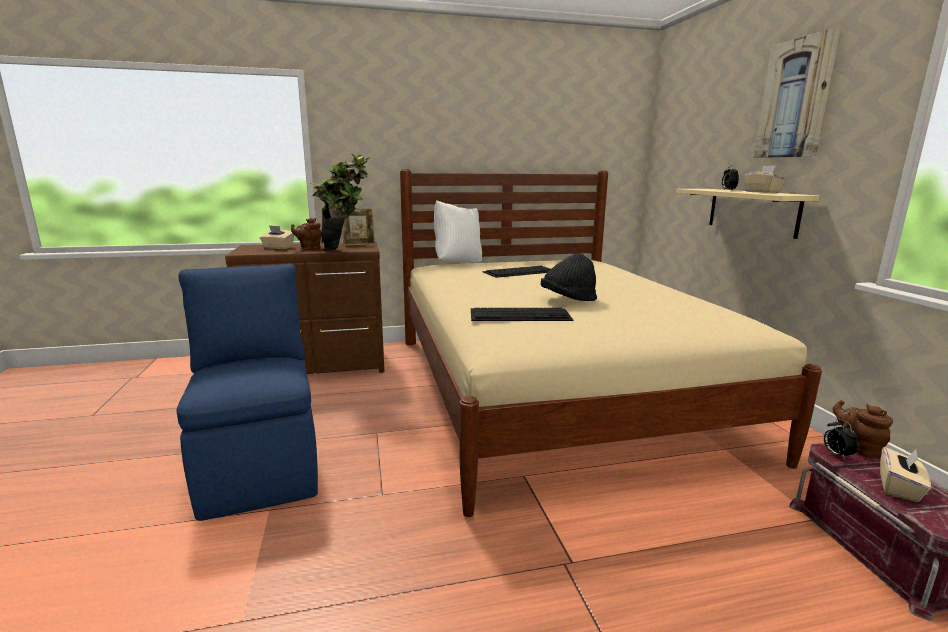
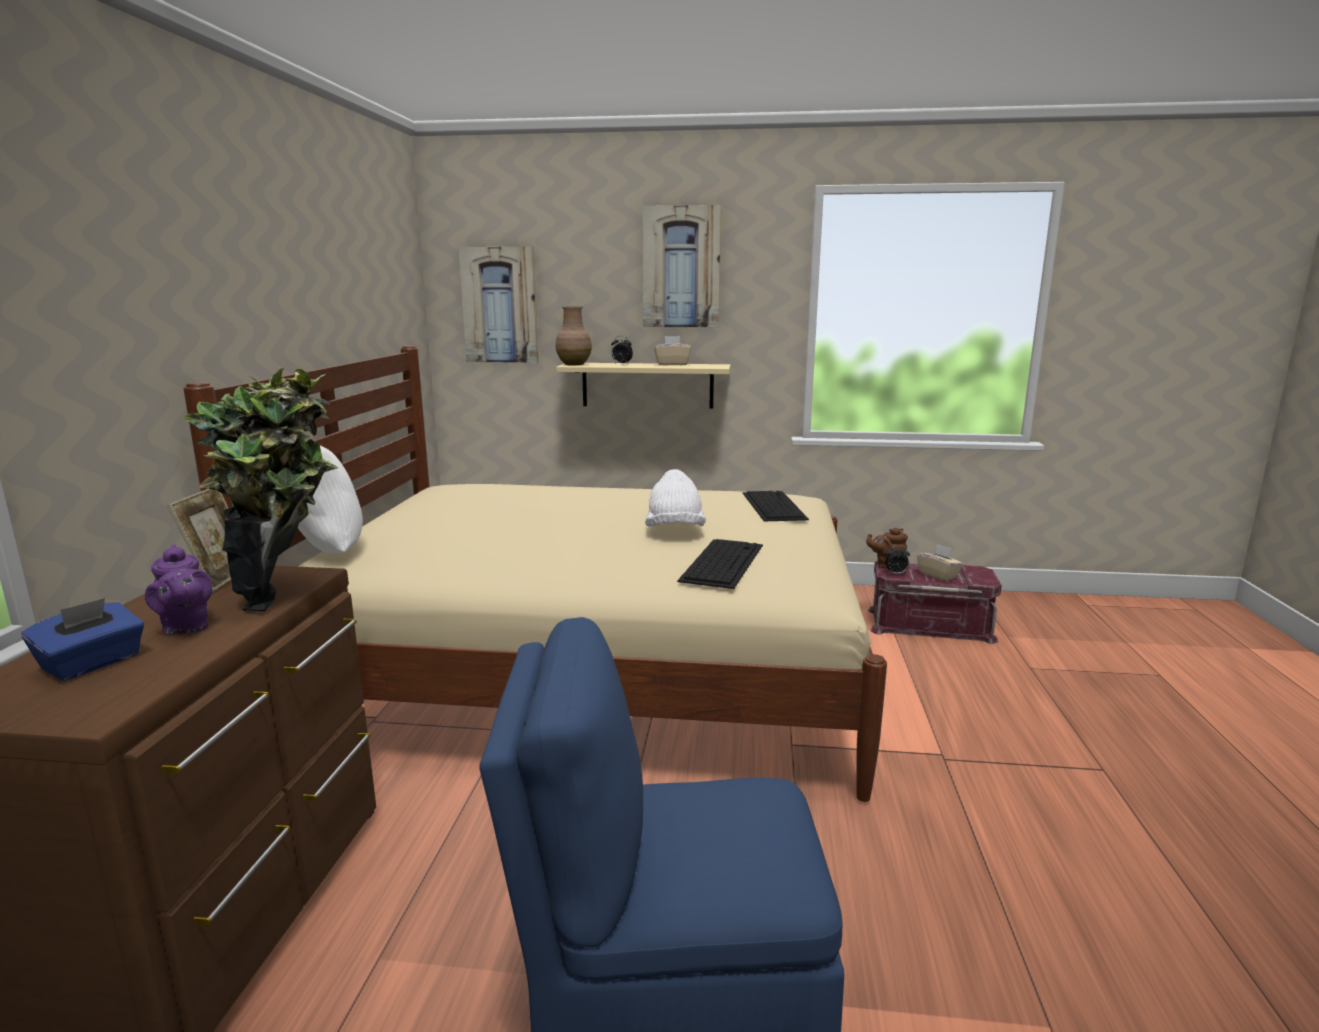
camera: 70 degrees left, 0 degrees up
(278, 248) = (93, 663): beige tissue box -> blue tissue box
(309, 248) = (186, 627): brown teapot -> purple teapot
(520, 271) = (486, 526): keyboard -> keyboard (773, 505)
(568, 300) = (675, 532): black hat -> white hat
(680, 144) = (500, 305): none -> picture
(695, 188) = (573, 364): none -> brown vase

